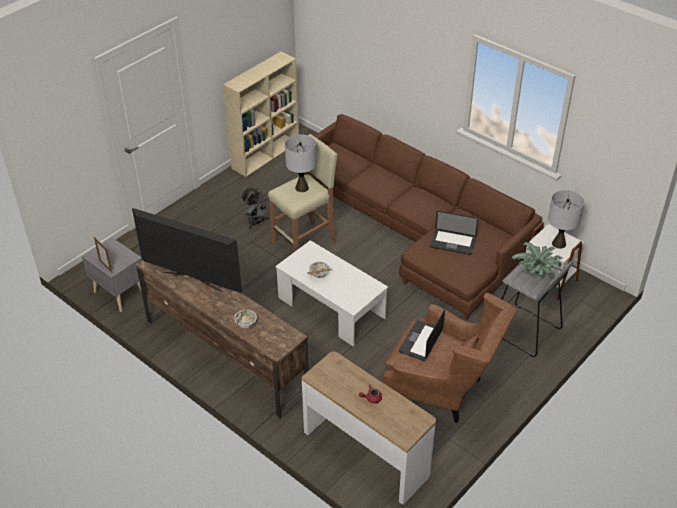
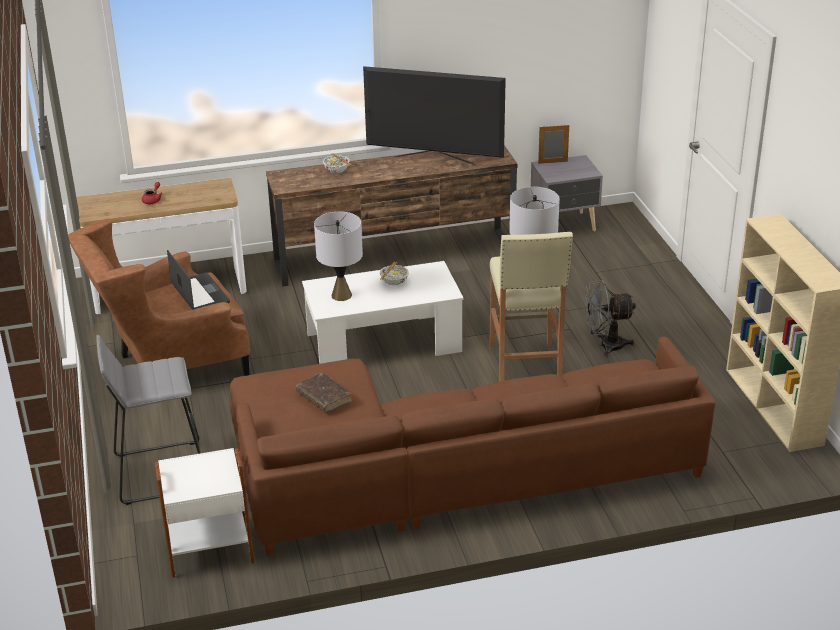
camera: 125 degrees right, 10 degrees down
(191, 282) = (434, 160): television -> television turned 45 degrees clockwise
(452, 243) = (324, 398): laptop -> brown book
(537, 273) = (152, 384): potted plant -> none
(558, 243) = (194, 476): grey table lamp -> grey table lamp (342, 295)

